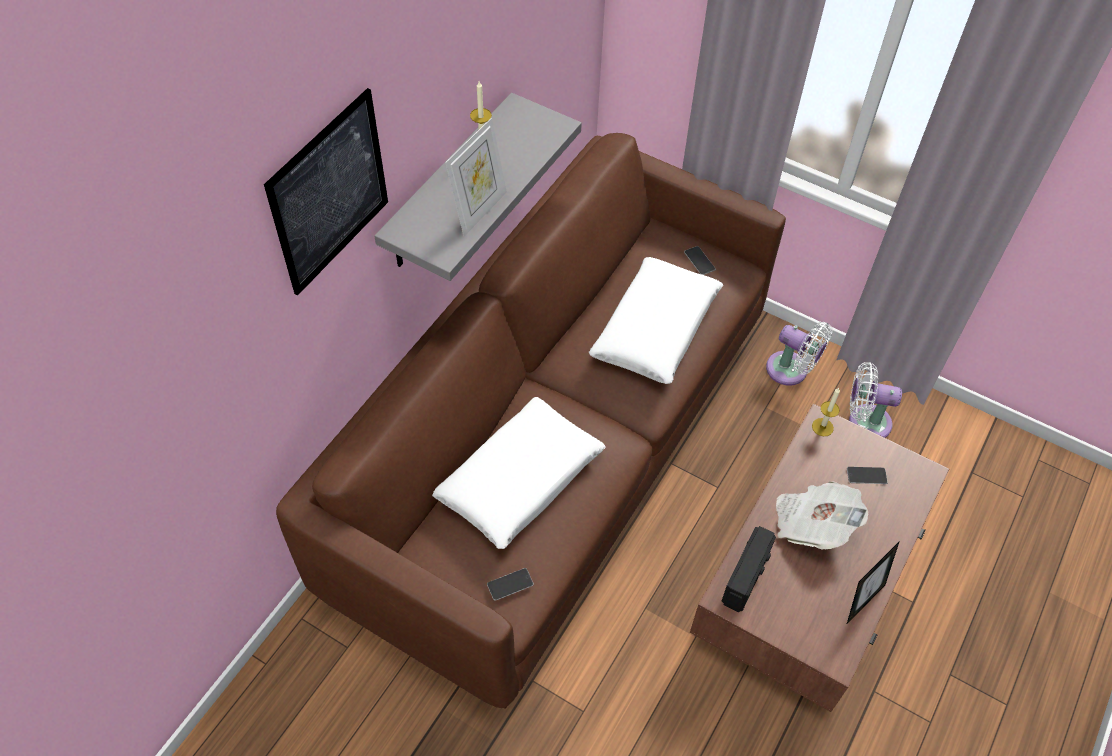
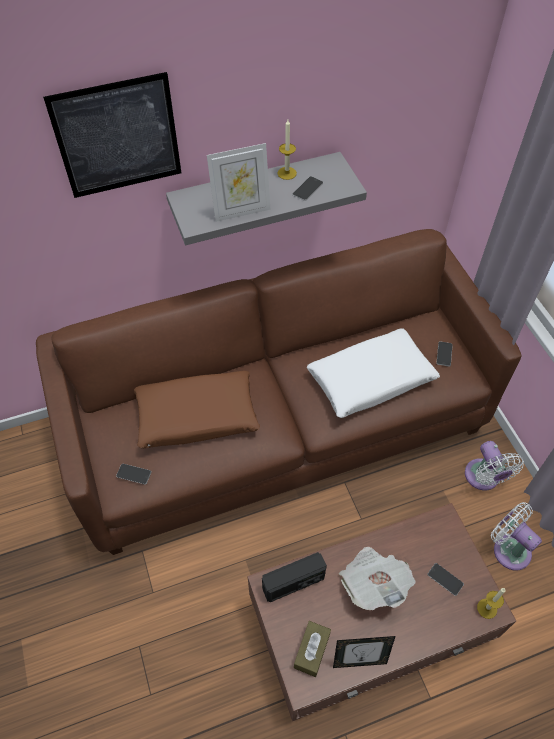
camera: 40 degrees right, 0 degrees up
(520, 149) = (307, 188): none -> phone
(520, 480) = (197, 416): white pillow -> brown pillow
(816, 624) = (312, 651): none -> brown tissue box
(822, 427) = (443, 523): candle -> candle (487, 608)

